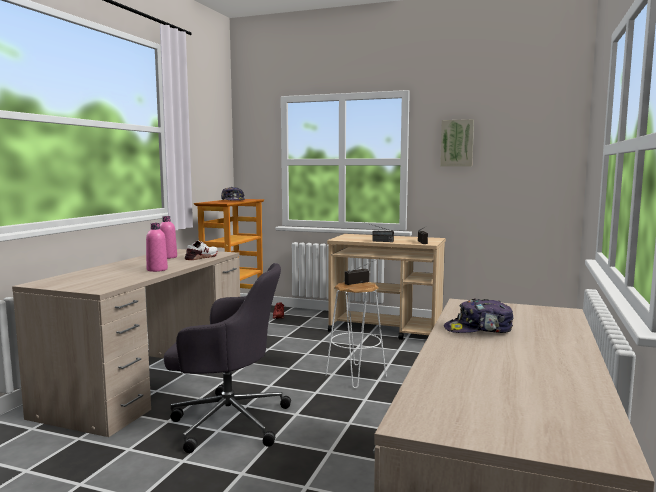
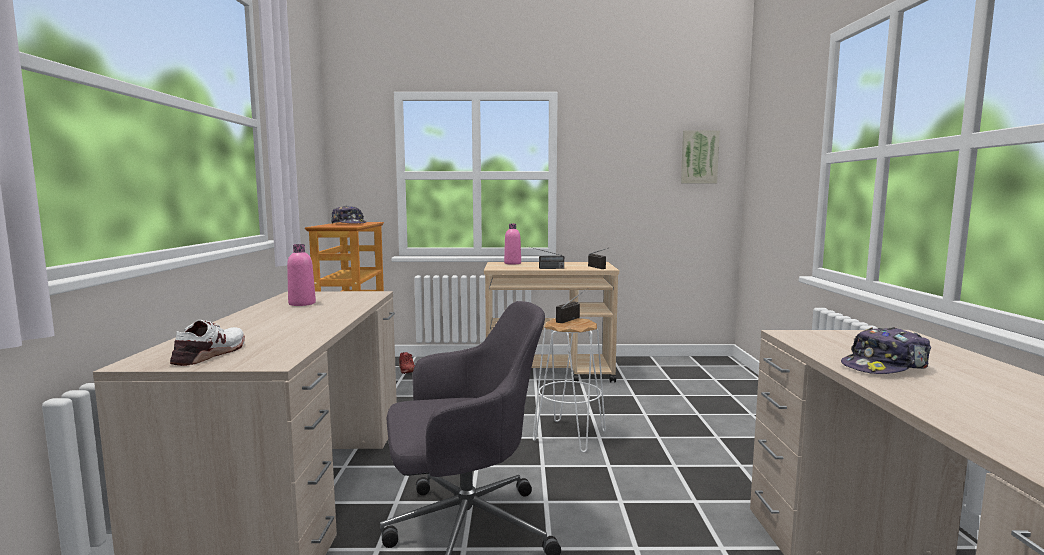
camera: 20 degrees left, 0 degrees up
(157, 270) = (317, 323): pink bottle -> pink bottle (512, 263)
(202, 257) = (353, 300): white shoe -> white shoe (211, 353)
(457, 143) = (612, 155): picture -> picture (699, 157)

